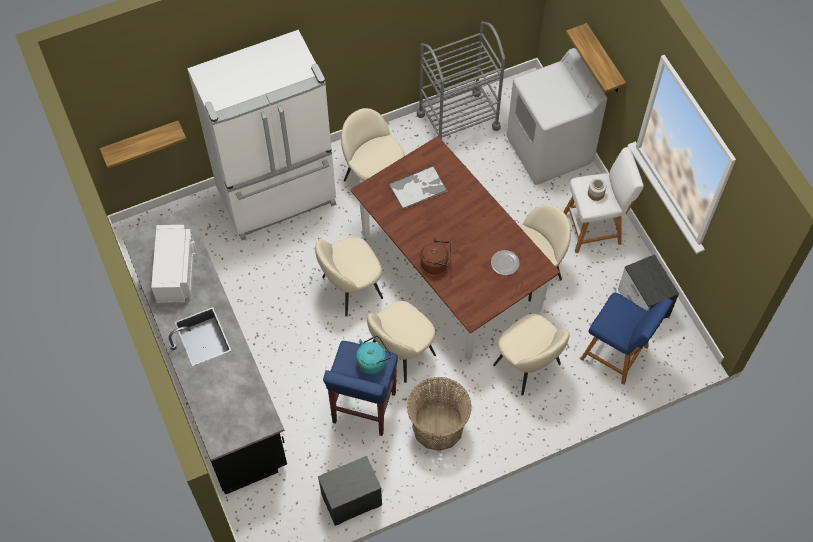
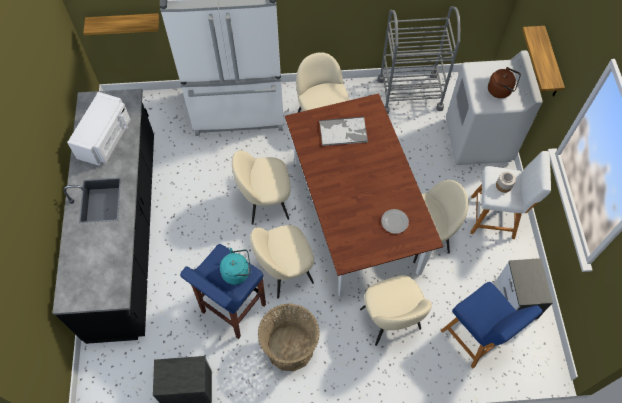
camera: 20 degrees right, 0 degrees up
(436, 263) = (332, 202): brown kettle -> brown kettle (501, 90)

